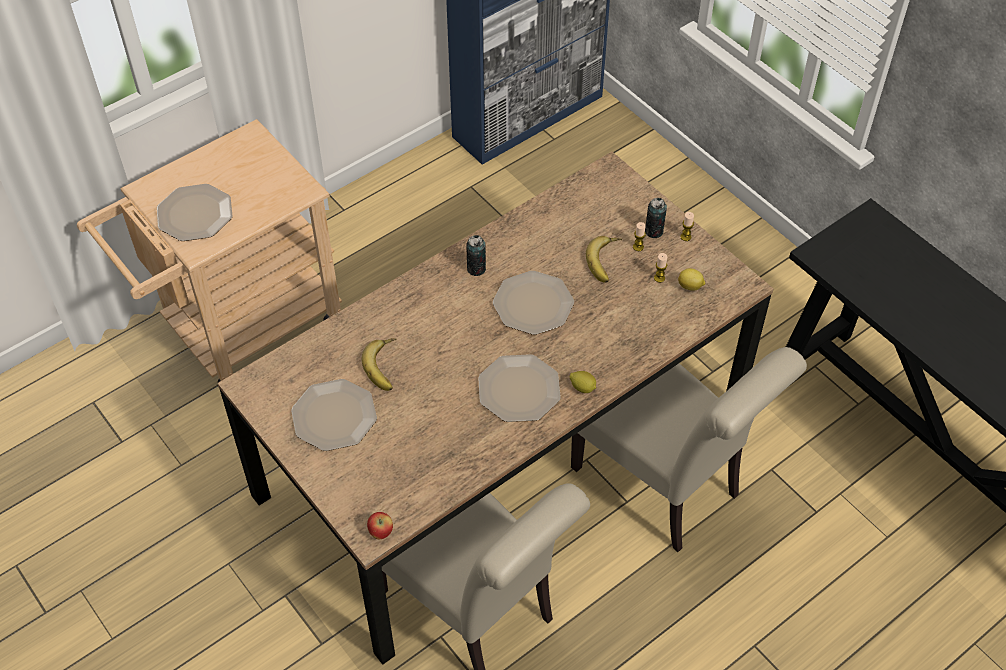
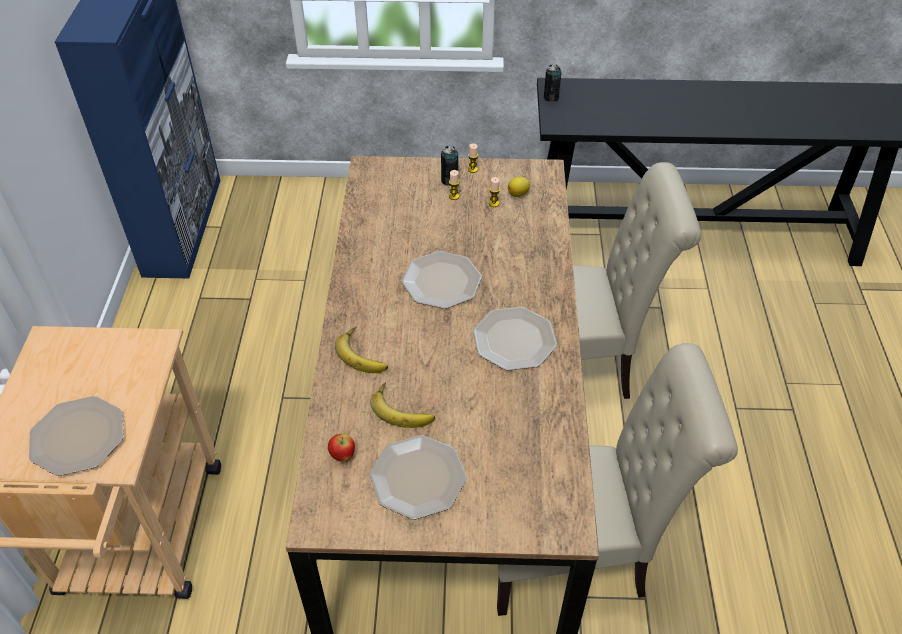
camera: 50 degrees left, 5 degrees down
(381, 532) = (573, 520): apple -> apple (342, 455)
(476, 269) = (370, 291): can -> can (551, 98)
(583, 387) = (549, 303): lemon -> none
(607, 261) = (448, 219): banana -> banana (364, 354)

